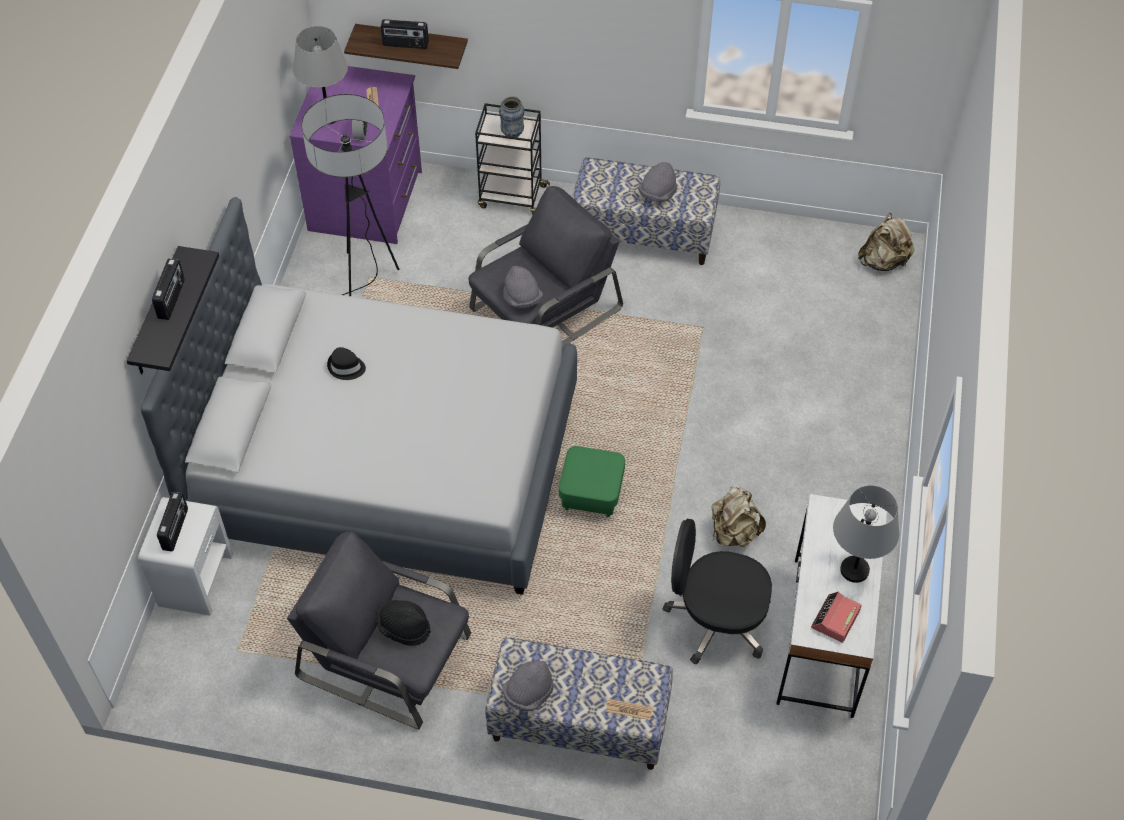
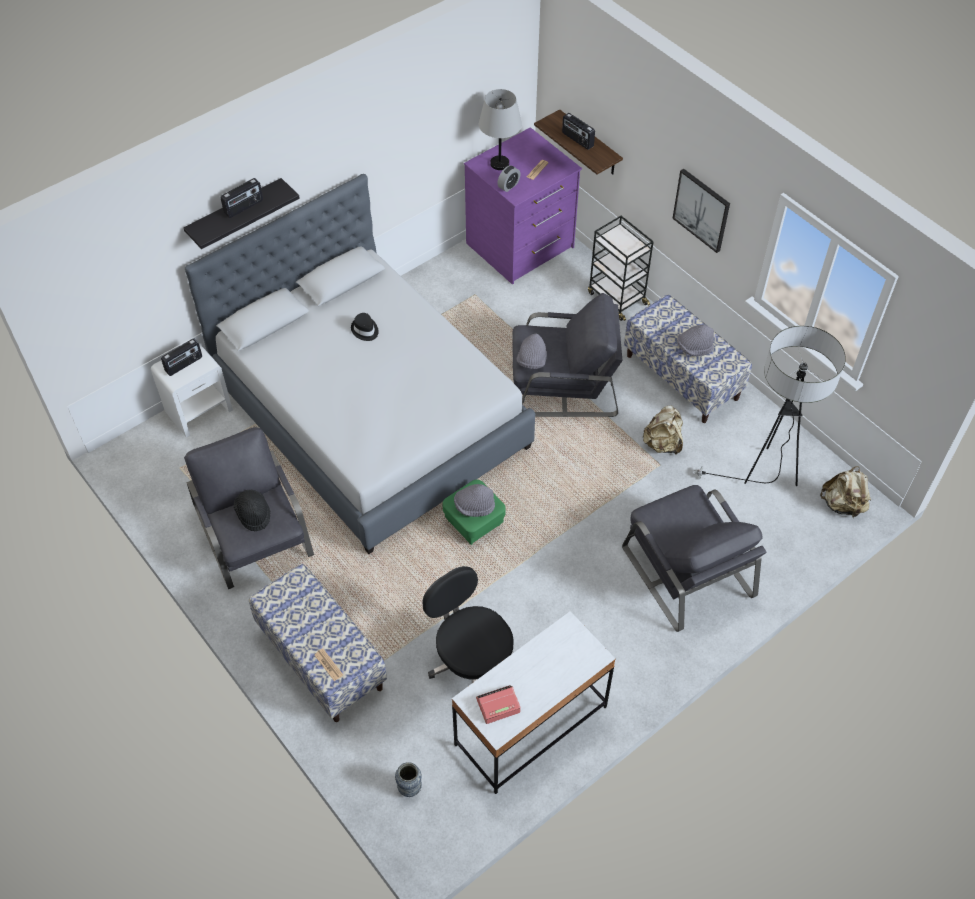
camera: 40 degrees right, 0 degrees up
(363, 278) = (470, 293): floor lamp -> floor lamp (765, 475)
(512, 133) = (624, 247): vase -> vase (410, 788)
(528, 693) = (281, 608): grey hat -> grey hat (474, 506)
(598, 46) = (702, 210): none -> picture
(733, 532) = (541, 613): beige backpack -> beige backpack (662, 443)
(816, 406) = (686, 570): none -> grey armchair
(855, 570) = (546, 683): grey table lamp -> none

